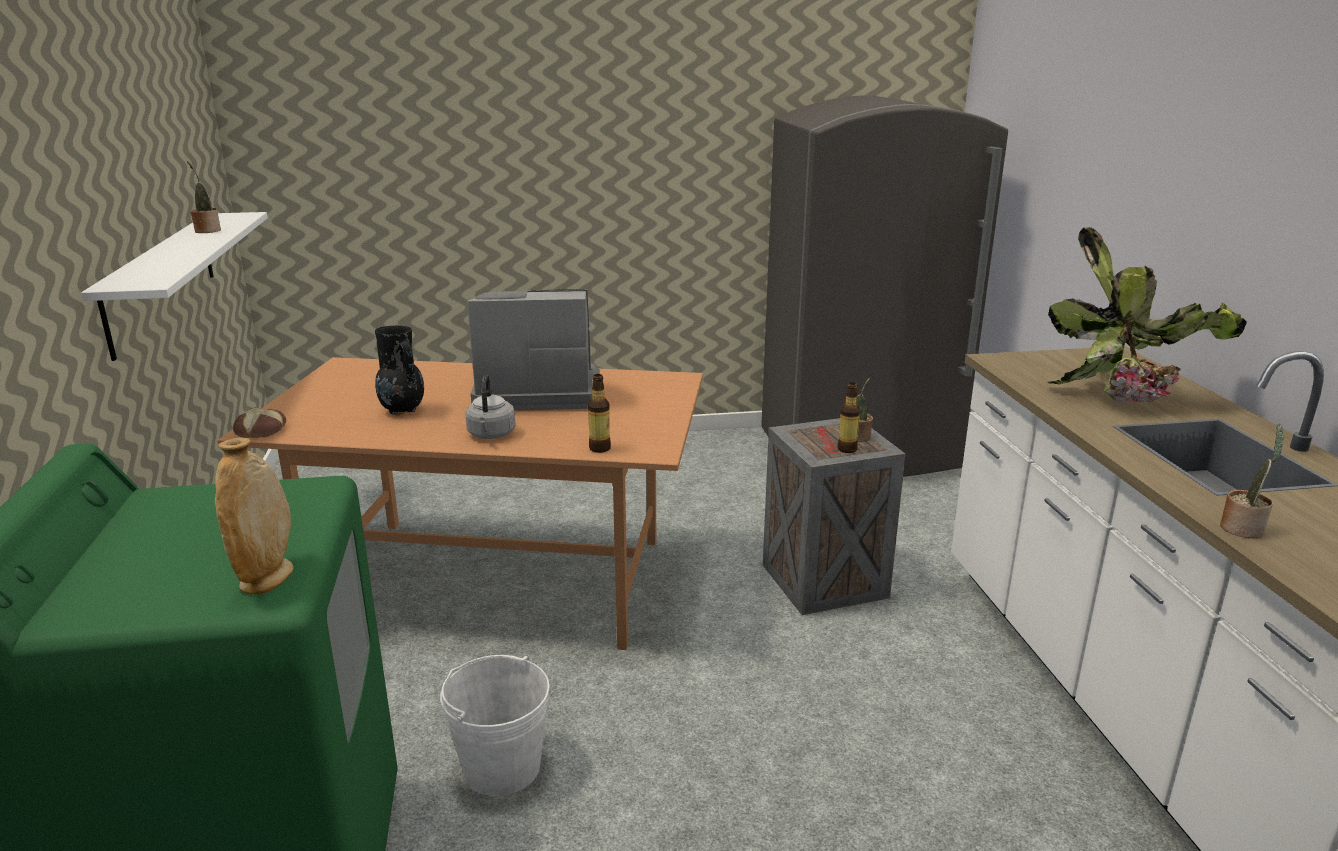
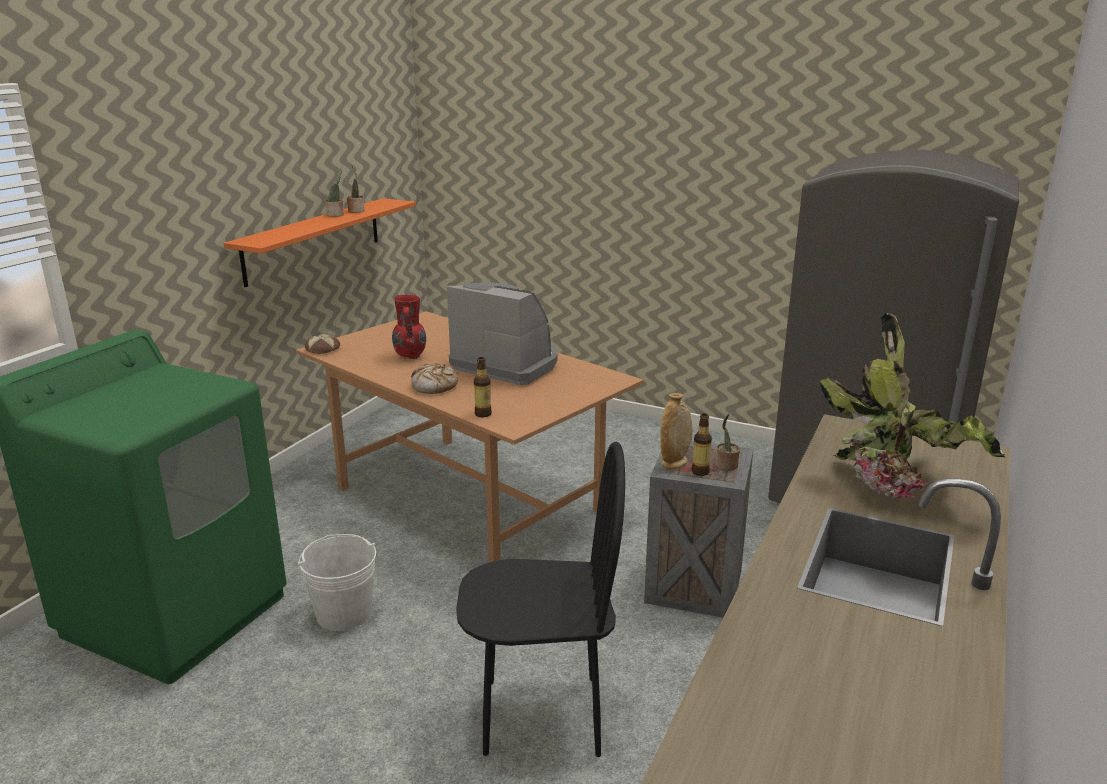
camera: 35 degrees right, 0 degrees up
(161, 279) = (314, 240): white shelf -> orange shelf
(267, 578) = (135, 425): beige vase -> beige vase (674, 463)
(402, 410) = (410, 356): black vase -> red vase
(491, 435) = (434, 386): grey kettle -> bread
(845, 767) = (542, 715): none -> black chair
(1243, 528) = (760, 618): potted plant -> potted plant (336, 215)

